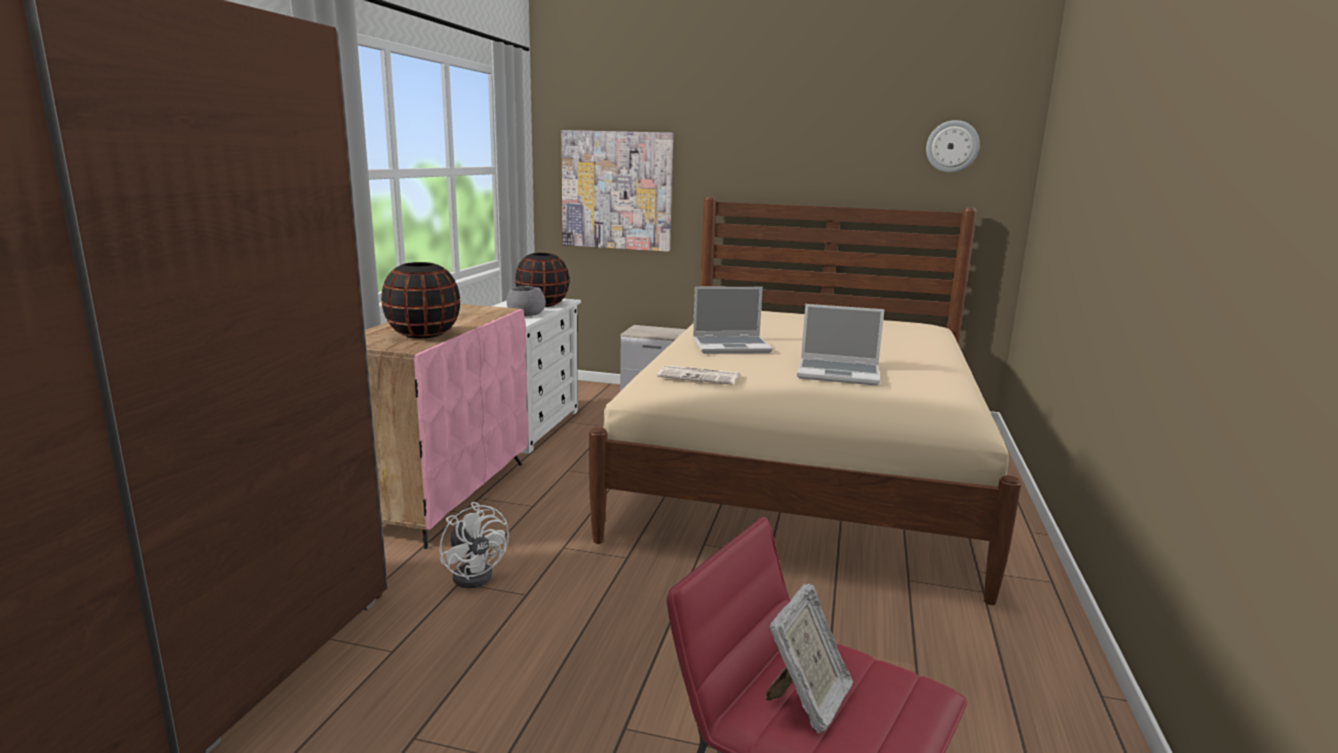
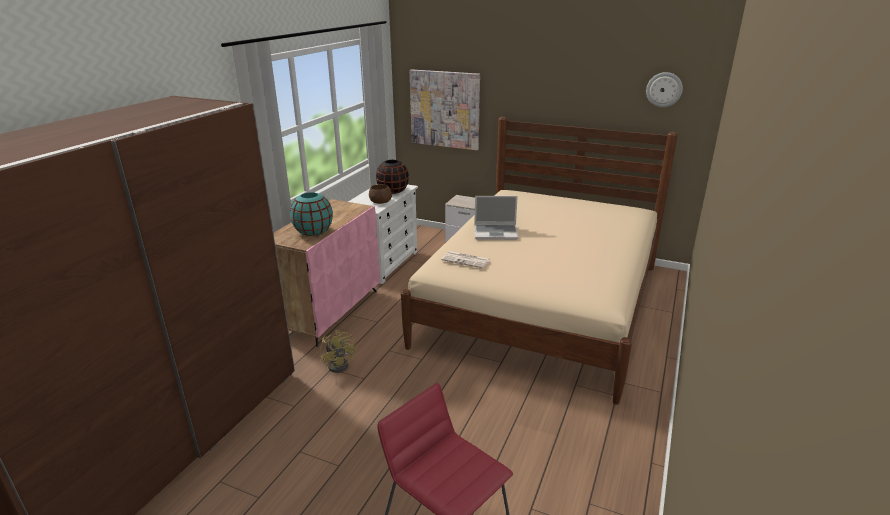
camera: 10 degrees right, 10 degrees up
(423, 334) = (313, 232): black vase -> turquoise vase
(476, 573) = (341, 364): white fan -> yellow fan
(526, 314) = (380, 201): grey bowl -> brown bowl
(807, 701) = (439, 468): picture frame -> none
(839, 373) = (551, 260): laptop -> none

